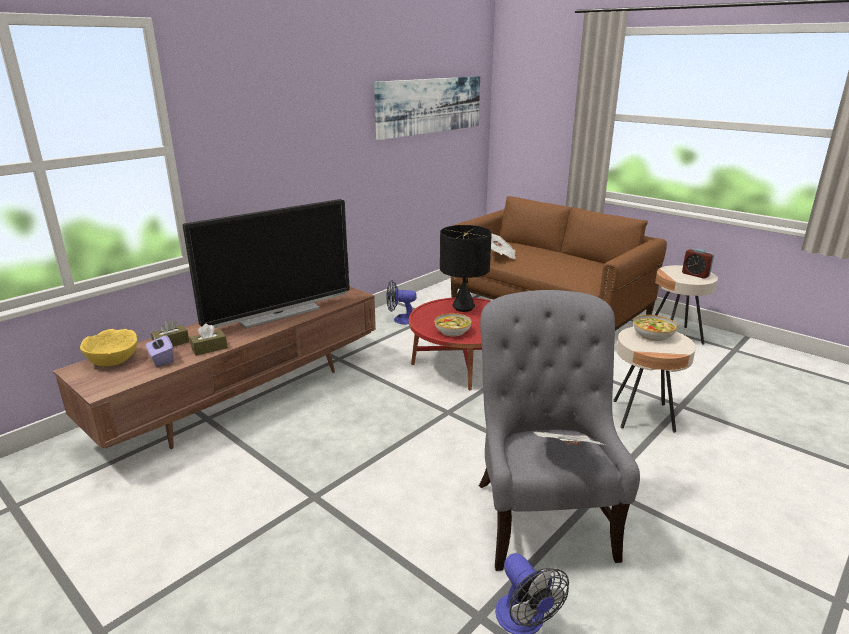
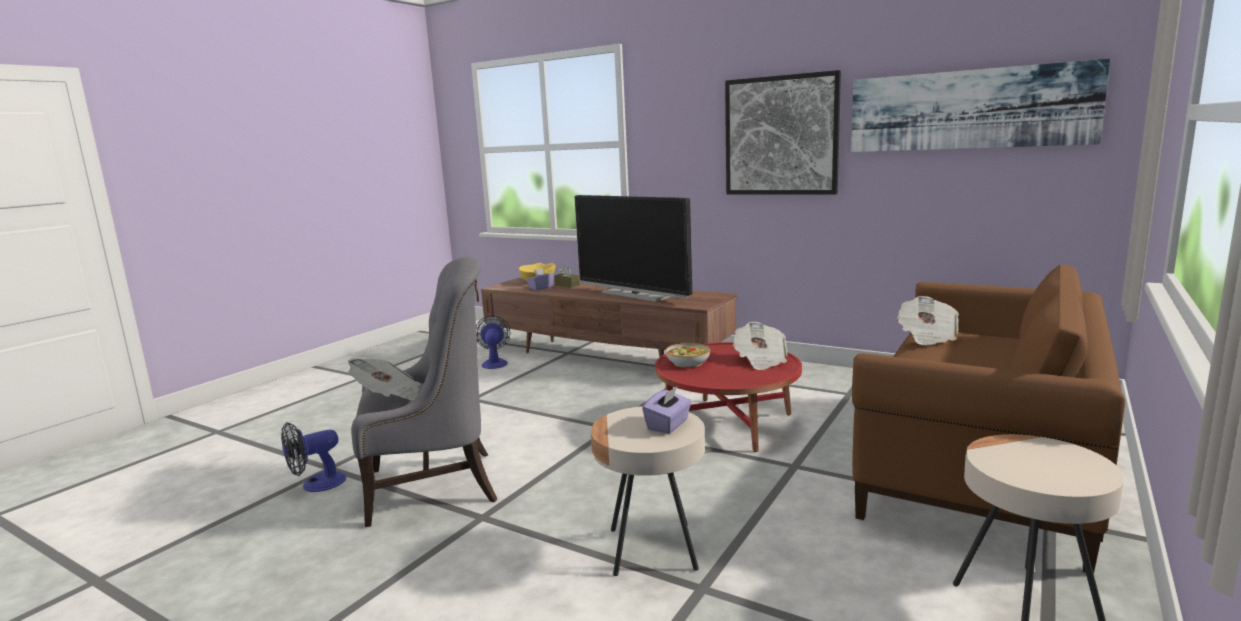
camera: 80 degrees right, 10 degrees down
(209, 348) = (561, 292): brown tissue box -> none
(329, 130) = (781, 136): none -> picture
(401, 319) = (816, 380): fan -> fan (494, 363)
(463, 308) = (760, 360): black table lamp -> newspaper
(652, 334) = (668, 425): bowl -> purple tissue box
(695, 274) = (1052, 471): alarm clock -> none

